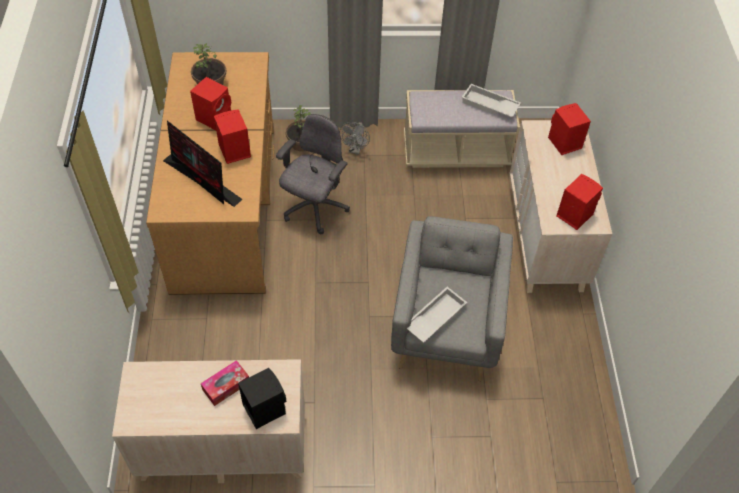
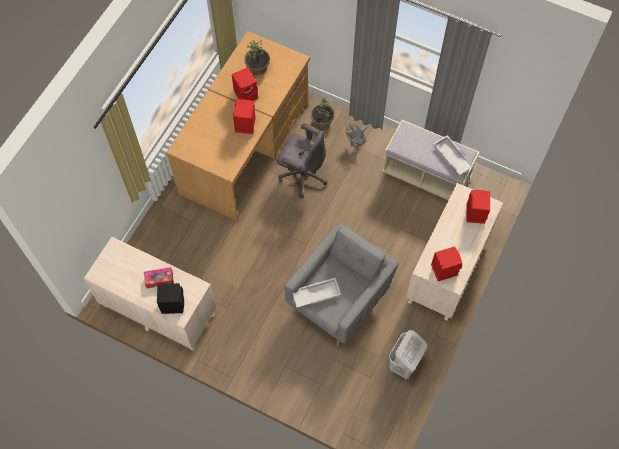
camera: 30 degrees right, 10 degrees up
(203, 180) = (214, 138): monitor -> none
(314, 208) = (302, 175): grey office chair -> grey office chair turned 60 degrees clockwise
(571, 364) = (403, 365): none -> white laundry basket

